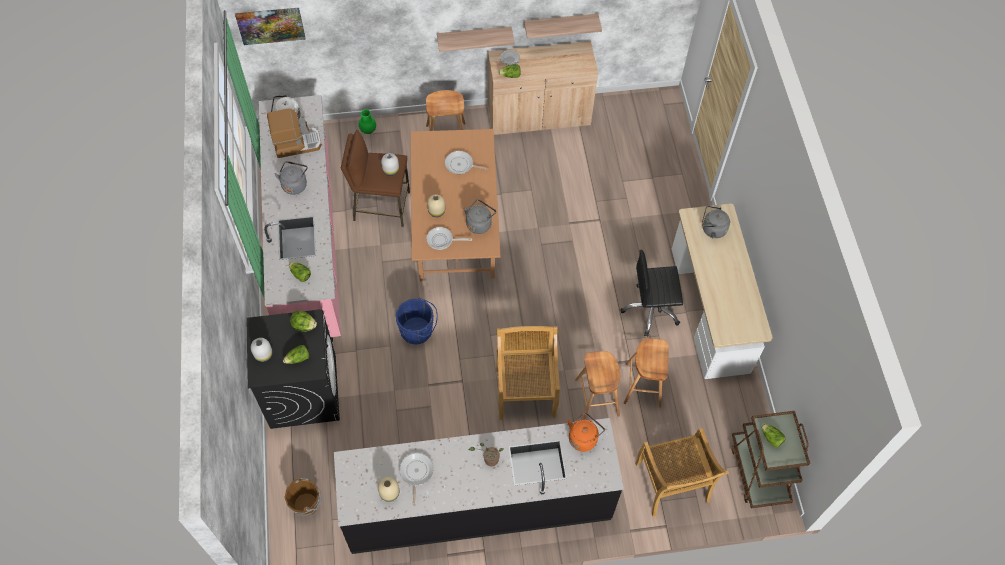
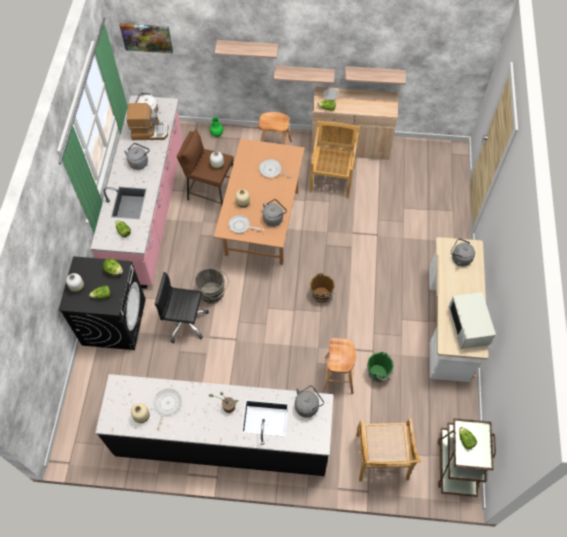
camera: 15 degrees right, 0 degrees up
(306, 503) = (92, 409): brown bucket -> brown bucket (322, 294)
(401, 18) = (248, 48): none -> shelf
(418, 331) = (213, 294): blue bucket -> grey bucket
(525, 391) = (283, 358): beige chair -> beige chair (332, 178)
(583, 437) = (307, 406): orange kettle -> grey kettle
(643, 385) = (378, 373): brown stool -> green bucket
(651, 310) = (400, 314): black office chair -> black office chair (185, 322)
(741, 308) = (468, 327): none -> white microwave

